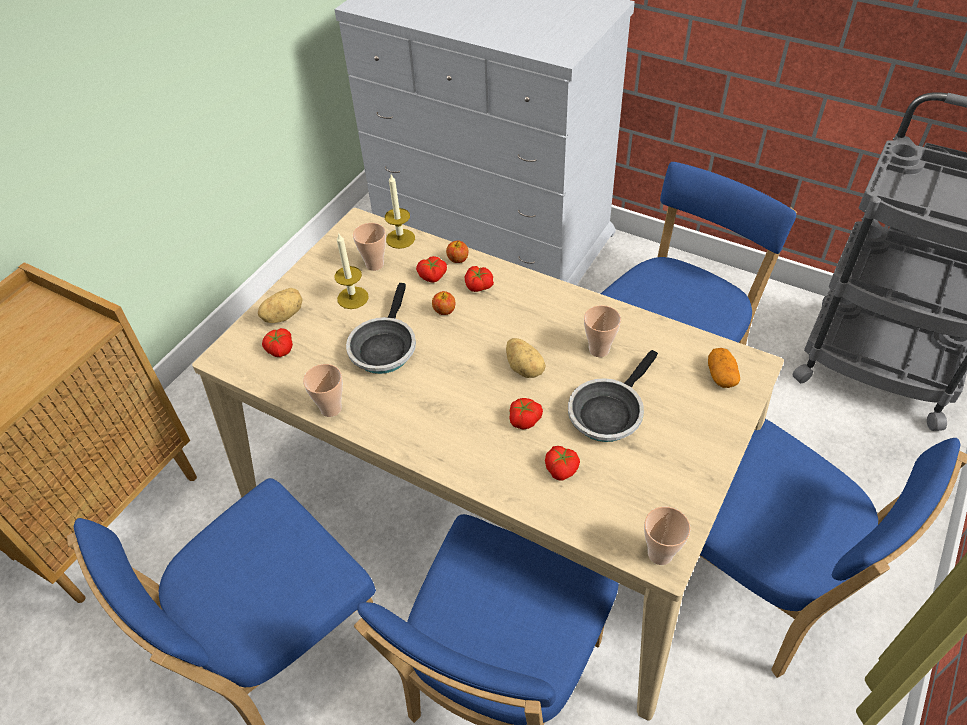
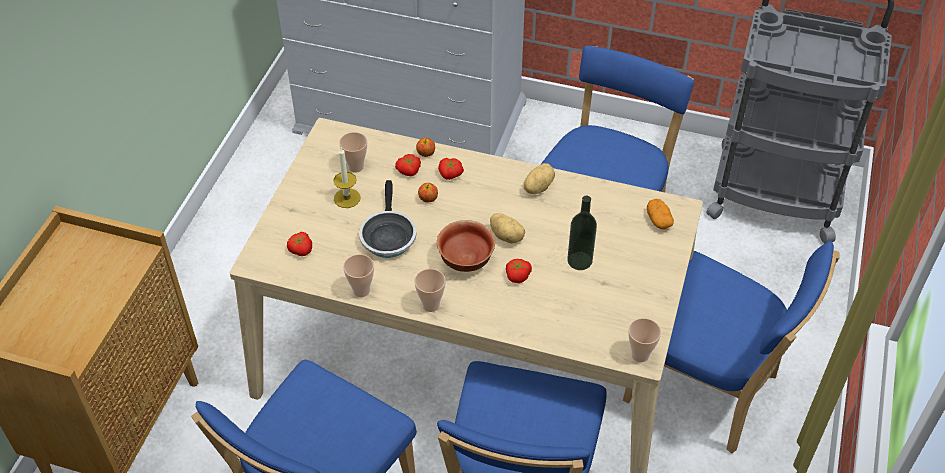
camera: 15 degrees left, 0 degrees up
(283, 315) = (292, 221): potato -> potato (537, 187)
(400, 239) = (370, 141): candle -> none
(468, 390) = (467, 260): none -> bowl
(562, 469) = (555, 307): tomato -> none
(599, 349) = (561, 213): cup -> cup (431, 305)
(608, 412) = (579, 260): frying pan -> bottle

